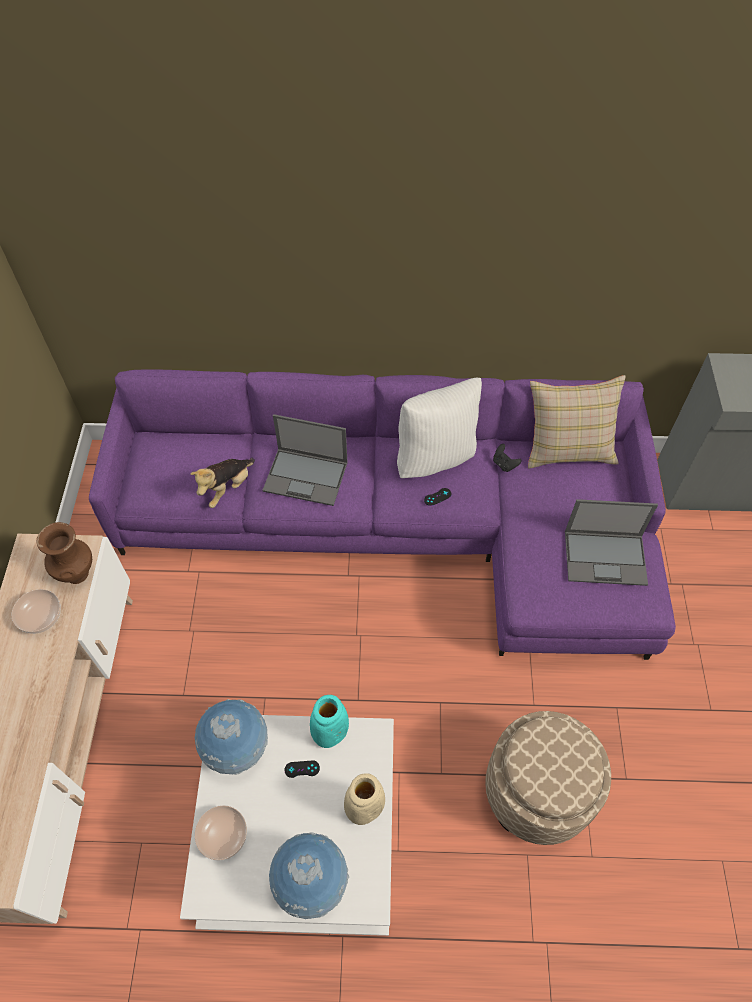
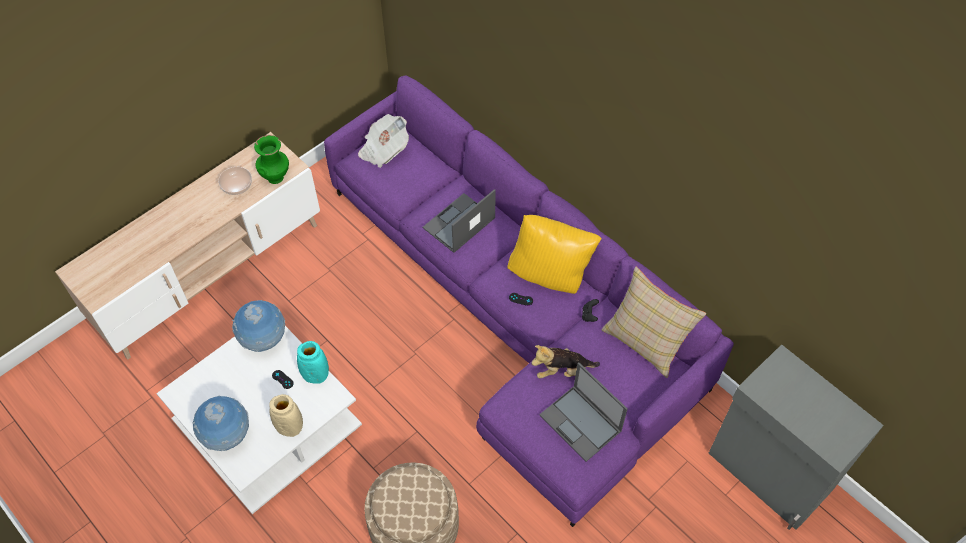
camera: 45 degrees right, 0 degrees up
(76, 573) = (276, 176): brown vase -> green vase
(156, 465) = (384, 150): none -> newspaper
(222, 835) = (213, 374): bowl -> none
(227, 488) = (409, 195): plush toy -> plush toy (562, 370)
(306, 476) = (458, 224): laptop -> laptop turned 75 degrees clockwise
(435, 457) = (550, 275): white pillow -> yellow pillow

